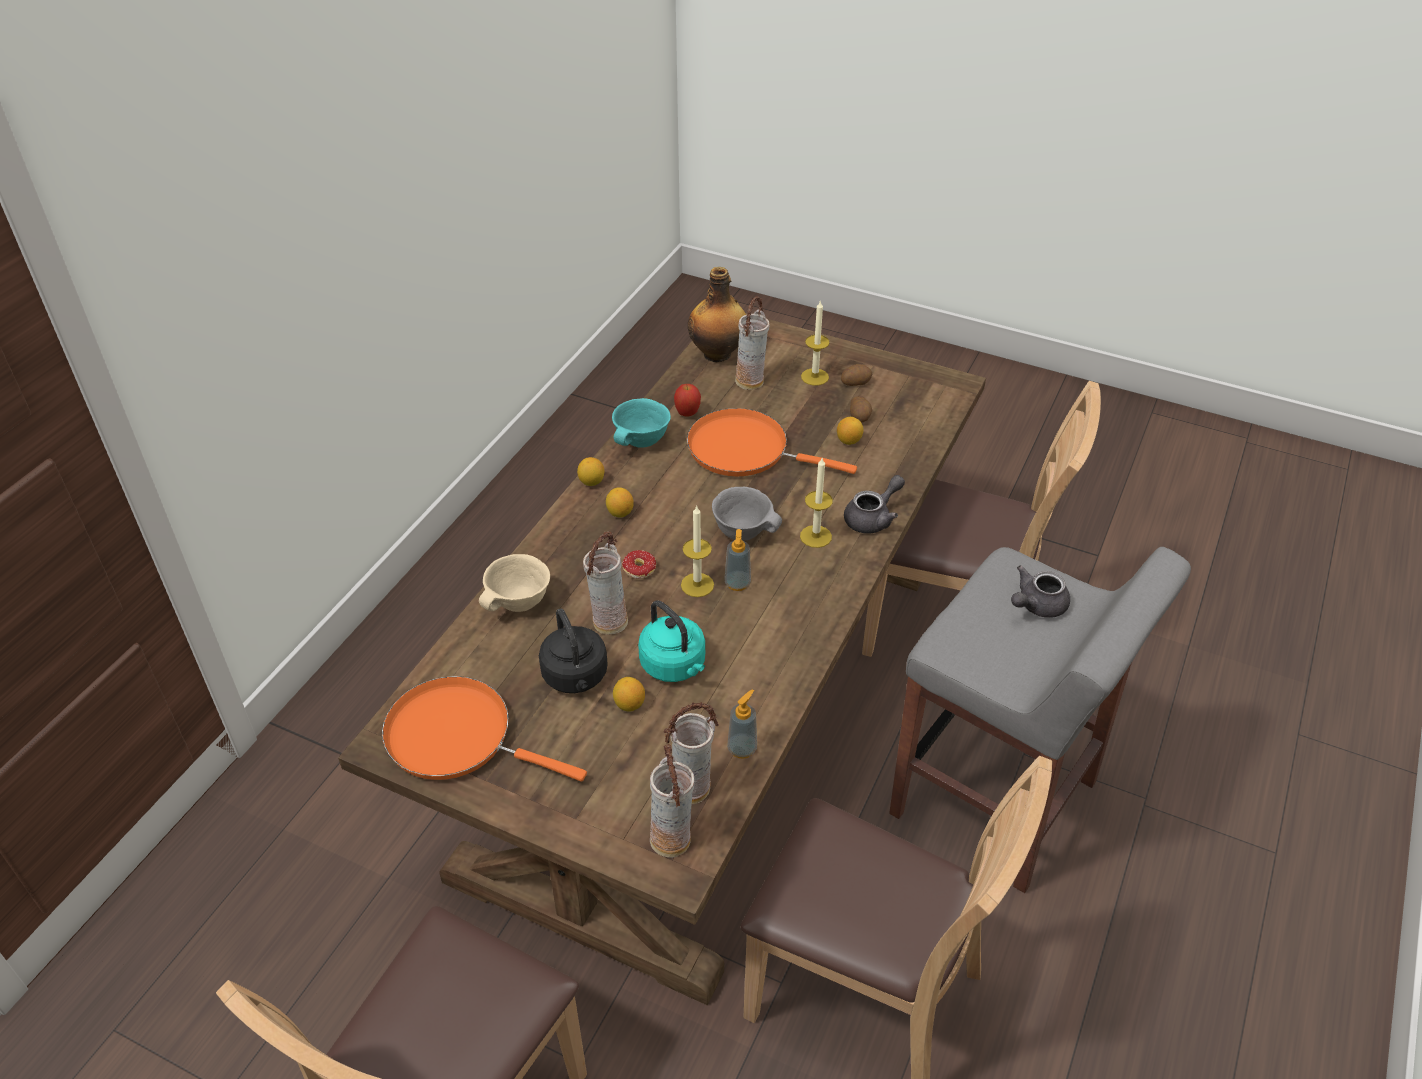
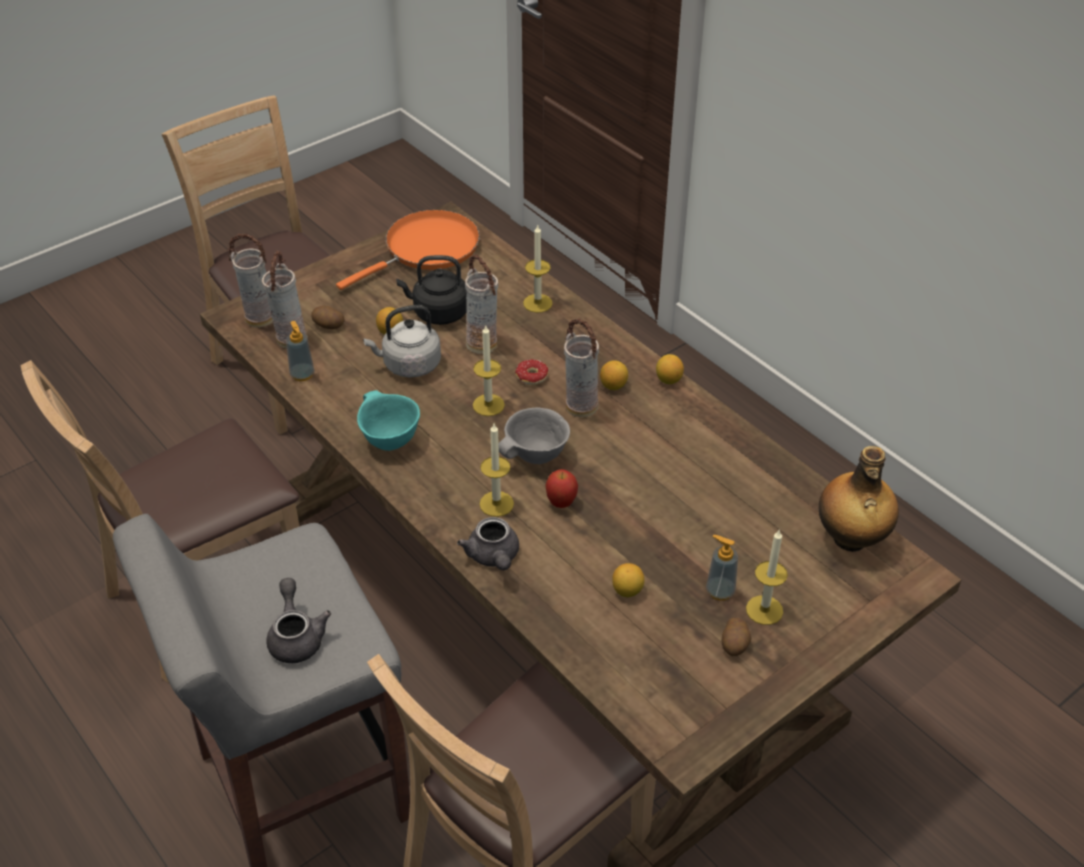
camera: 115 degrees right, 0 degrees up
(519, 603) = (537, 303): beige bowl -> candle
(641, 442) = (712, 429): turquoise bowl -> turquoise bowl (389, 440)
(675, 666) = (409, 365): turquoise kettle -> grey kettle
(687, 414) = (744, 476): apple -> apple (561, 503)
(737, 583) = (473, 430): soap dispenser -> soap dispenser (720, 591)
(745, 450) = (658, 500): orange frying pan -> none
(751, 382) = (780, 548): vase -> vase (580, 407)
(860, 417) = (665, 619): potato -> potato (328, 325)

